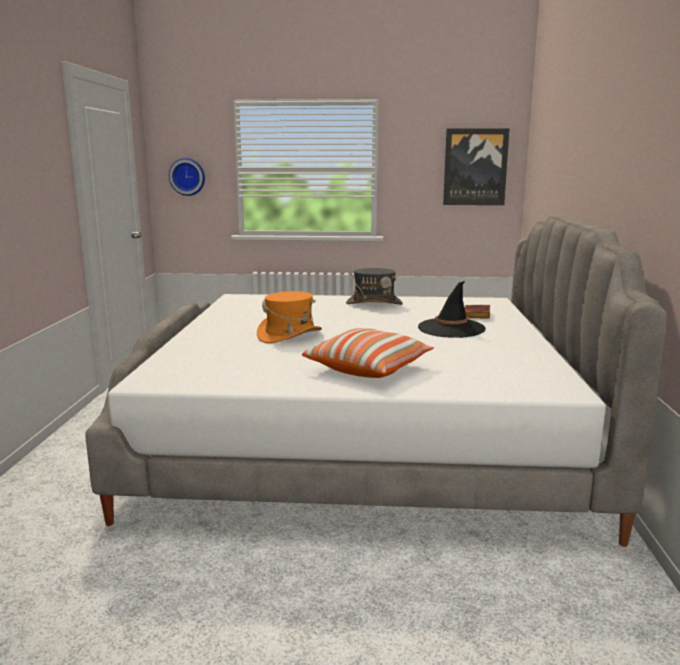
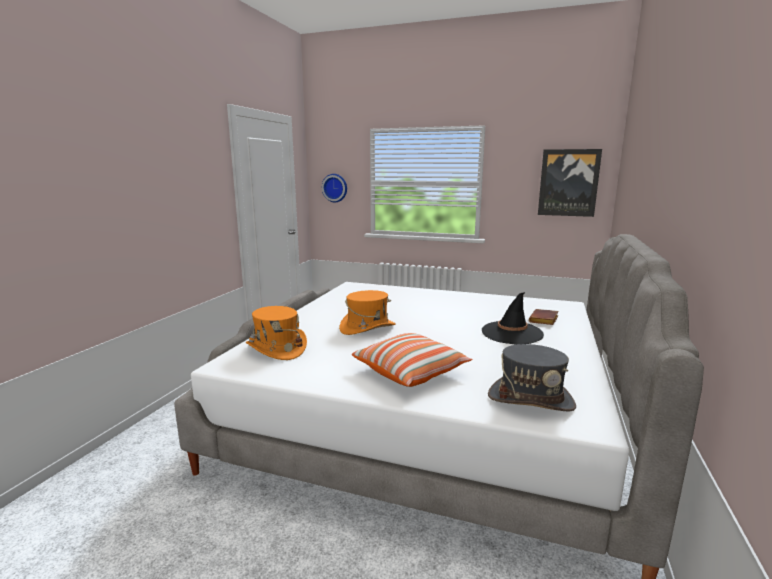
camera: 15 degrees right, 0 degrees up
(197, 362) = (276, 349): none -> orange hat
(374, 303) = (458, 300): grey hat -> grey hat (530, 399)

